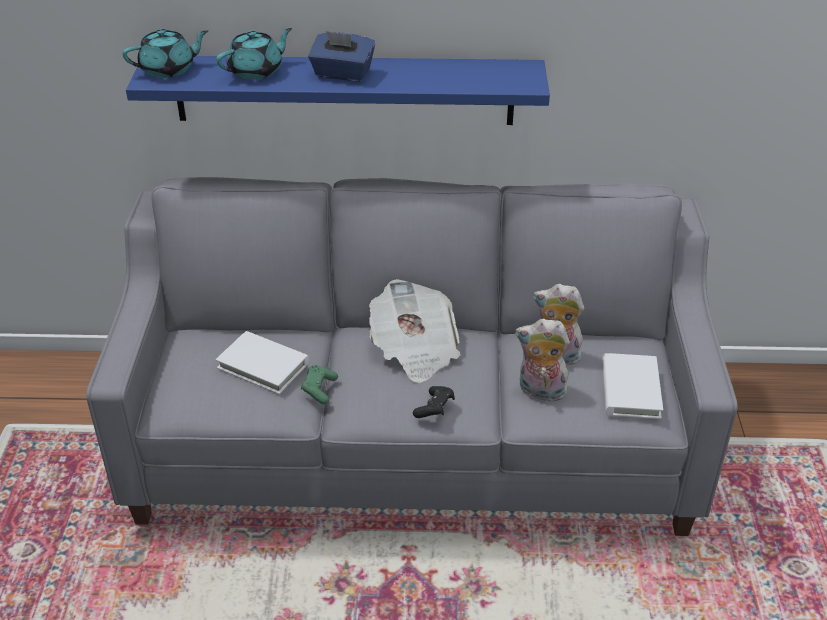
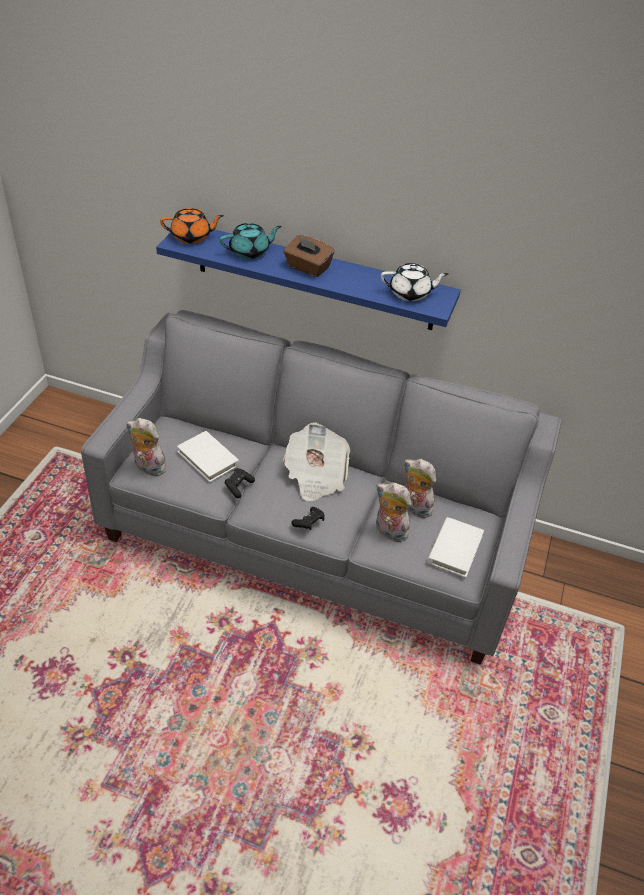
camera: 15 degrees right, 5 degrees up
(169, 69) = (192, 237): turquoise teapot -> orange teapot
(185, 399) = (148, 468): none -> plush toy
(319, 390) = (238, 486): green game controller -> black game controller
(342, 74) = (307, 268): blue tissue box -> brown tissue box
(487, 76) = (410, 293): none -> white teapot

